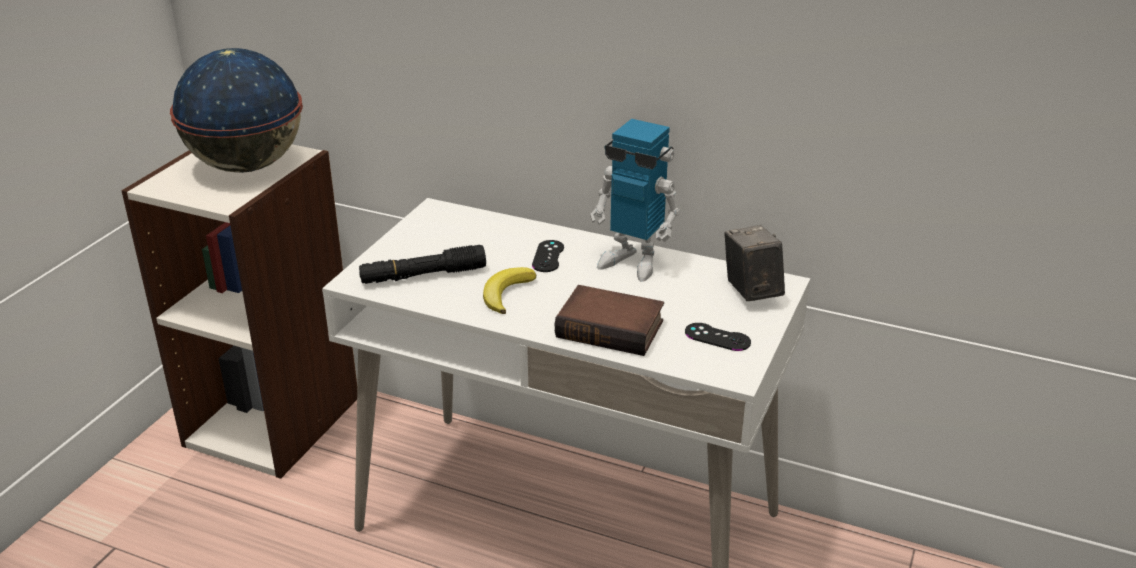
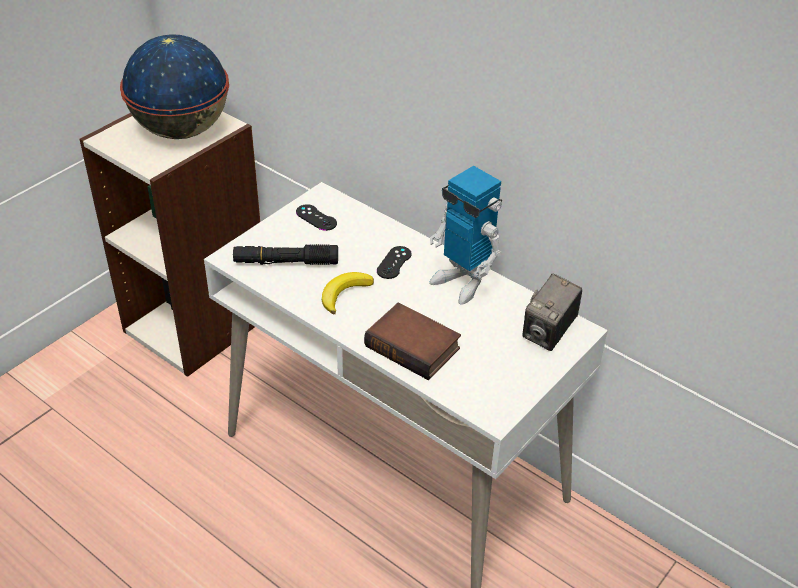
camera: 15 degrees right, 10 degrees up
(717, 337) = (497, 375): black game controller -> black game controller (316, 218)
(751, 291) = (548, 333): camera -> camera turned 150 degrees counterclockwise

